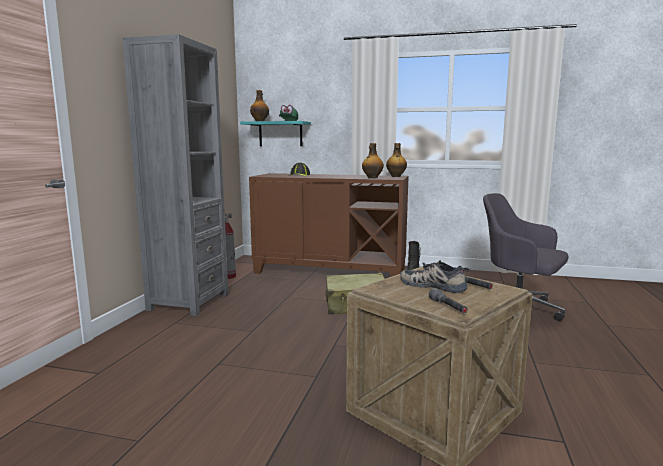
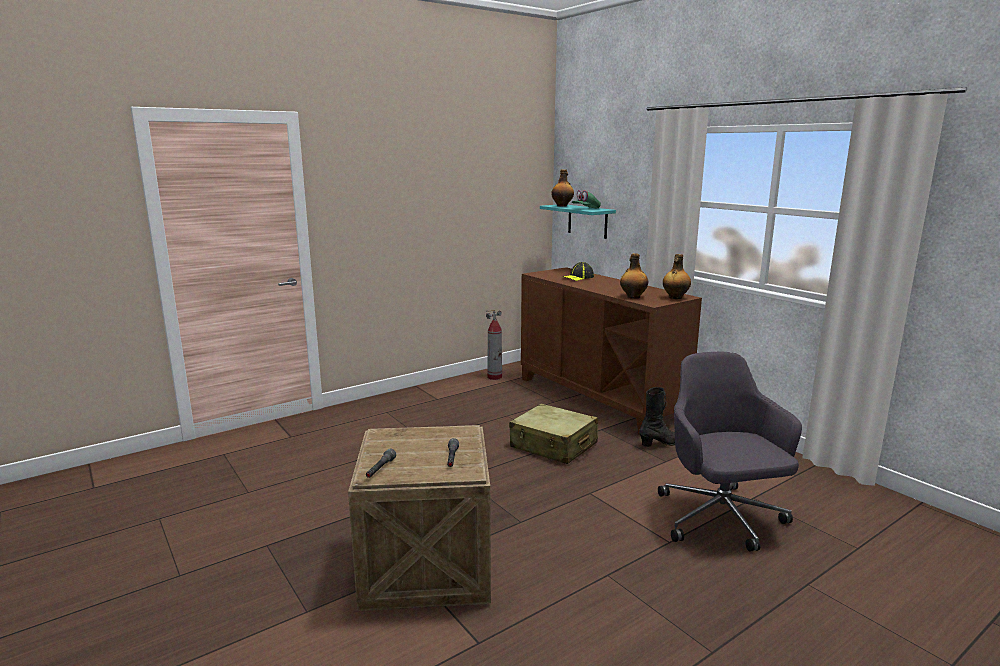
camera: 40 degrees right, 5 degrees up
(188, 301) = (424, 394): grey bookcase -> none
(434, 285) = (427, 447): shoe -> none

